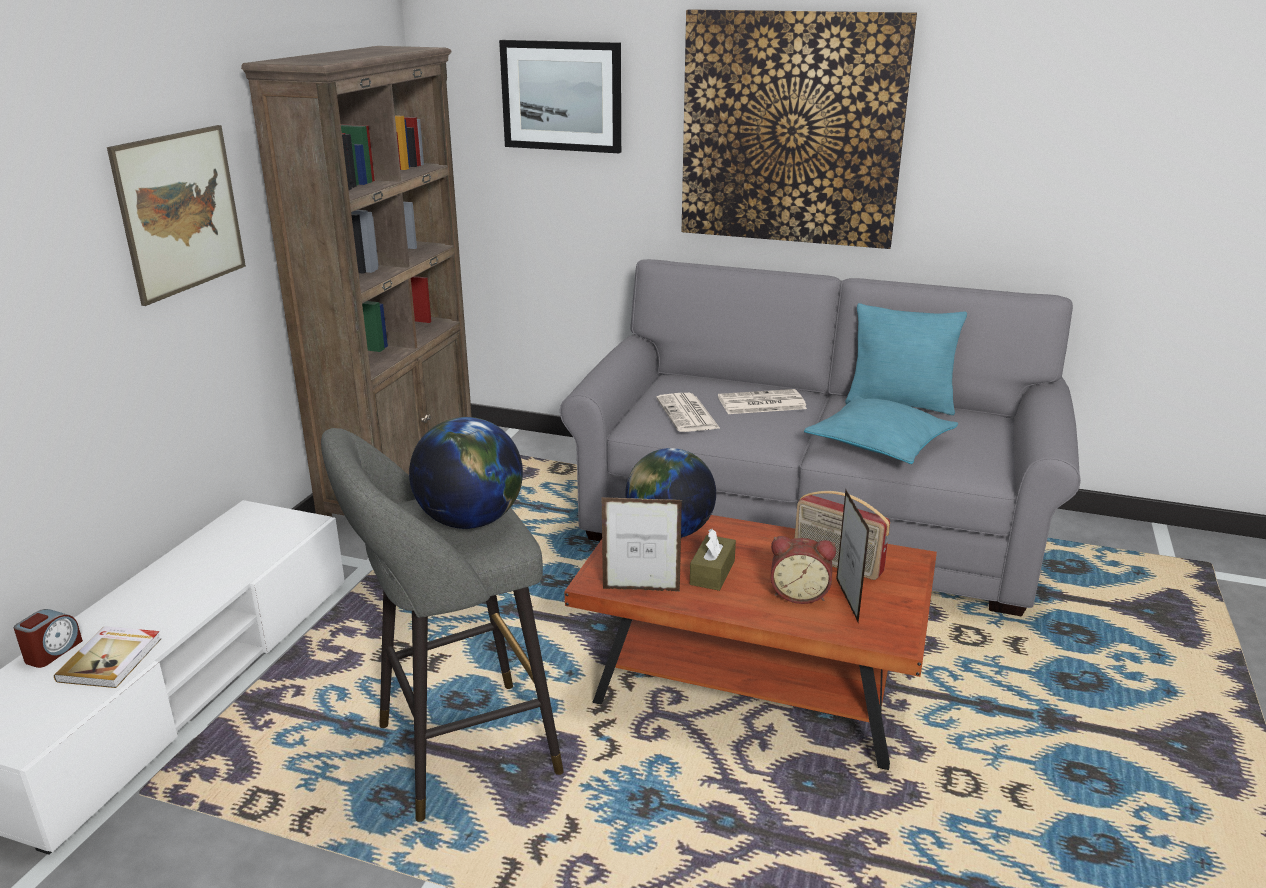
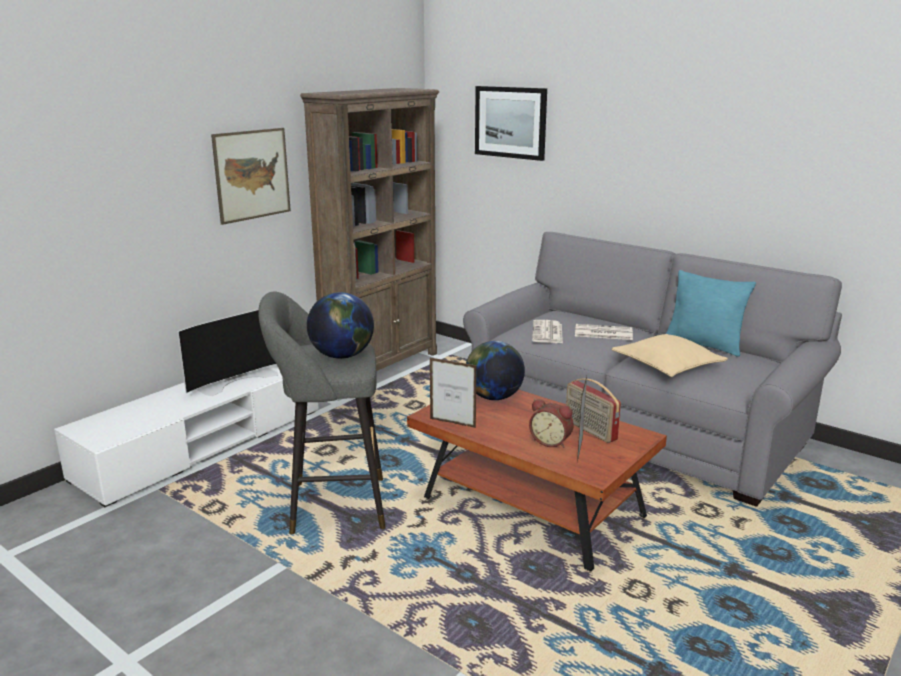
camera: 20 degrees right, 5 degrees down
(53, 652) = (137, 405): alarm clock -> none
(111, 659) = (162, 414): book -> none
(214, 565) = (237, 379): none -> television
(712, 572) = (504, 422): brown tissue box -> none
(791, 130) = (651, 148): picture -> none
(879, 443) = (667, 365): turquoise pillow -> beige pillow

